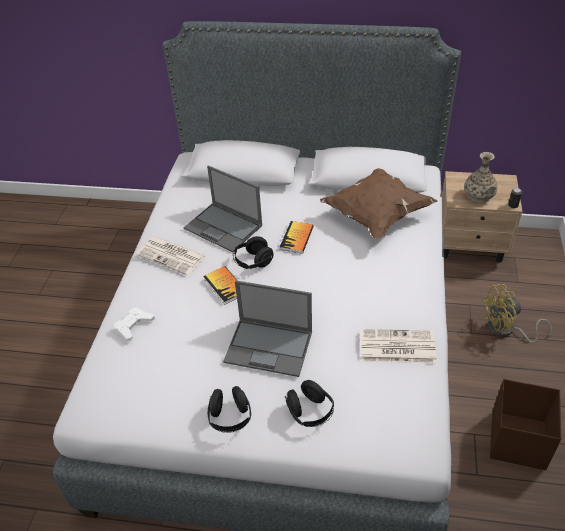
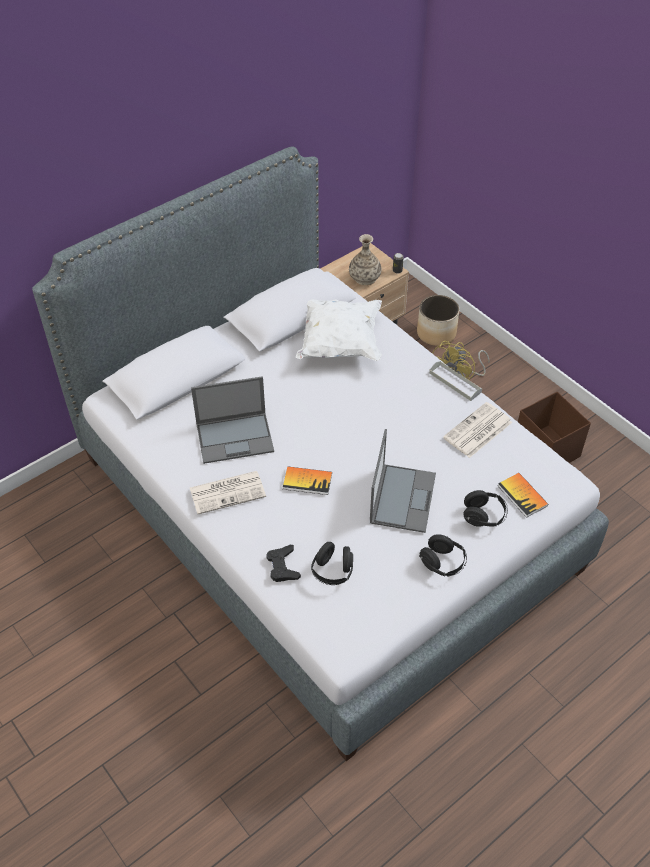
camera: 50 degrees left, 5 degrees up
(133, 326) = (283, 566): white game controller -> black game controller
(253, 262) = (301, 447): black headphones -> black headphones (332, 571)
(269, 347) = (402, 497): laptop -> laptop turned 45 degrees counterclockwise
(296, 238) = (306, 404): book -> book (522, 495)
(376, 215) = (339, 343): brown pillow -> white pillow
(429, 299) = (455, 382): none -> grey tray
(528, 287) = (436, 334): none -> planter

